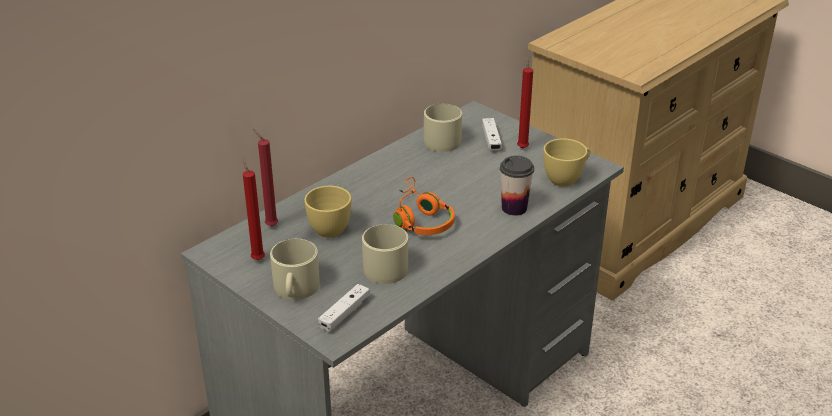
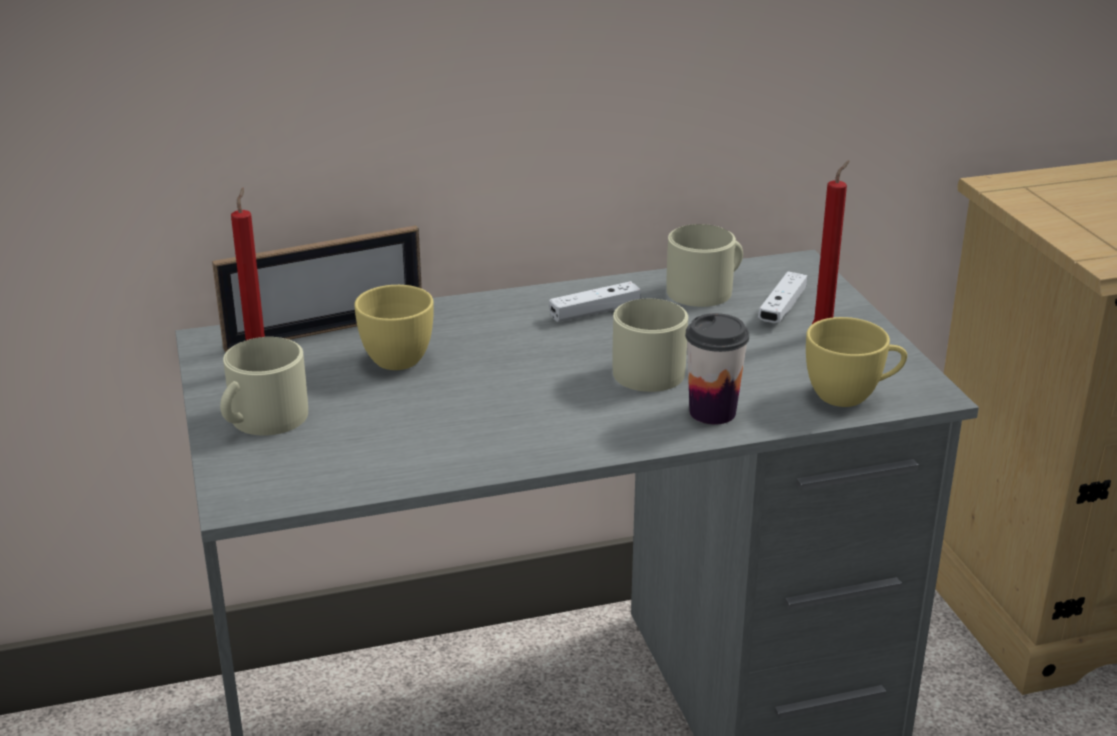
camera: 30 degrees right, 5 degrees down
(270, 225) = (325, 330): red candle -> picture frame
(344, 313) = (290, 473): white game controller -> white game controller (595, 311)
(385, 266) = (421, 430): beige mug -> beige mug (652, 369)
(420, 219) = (545, 384): orange headphones -> none

